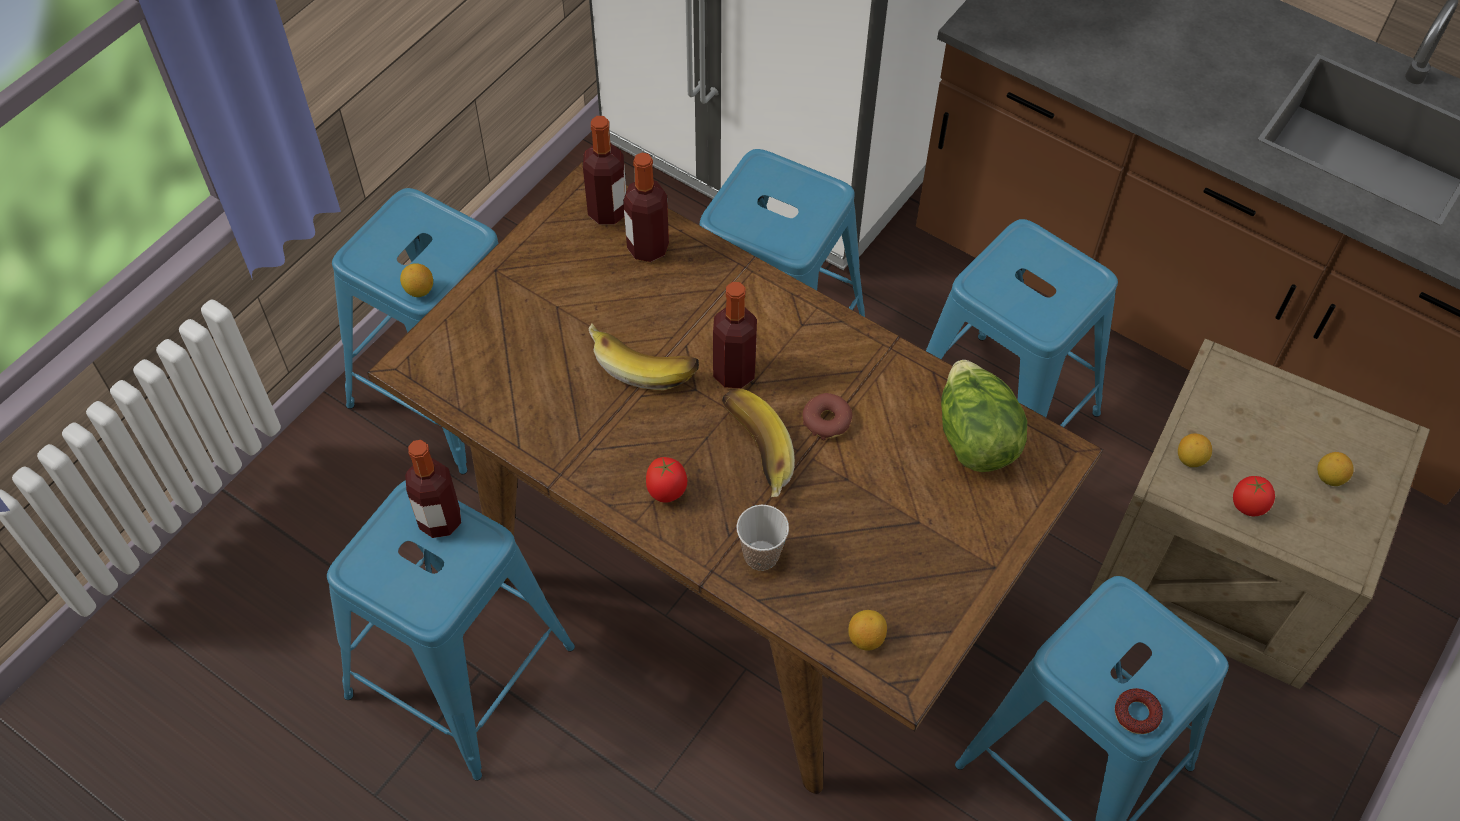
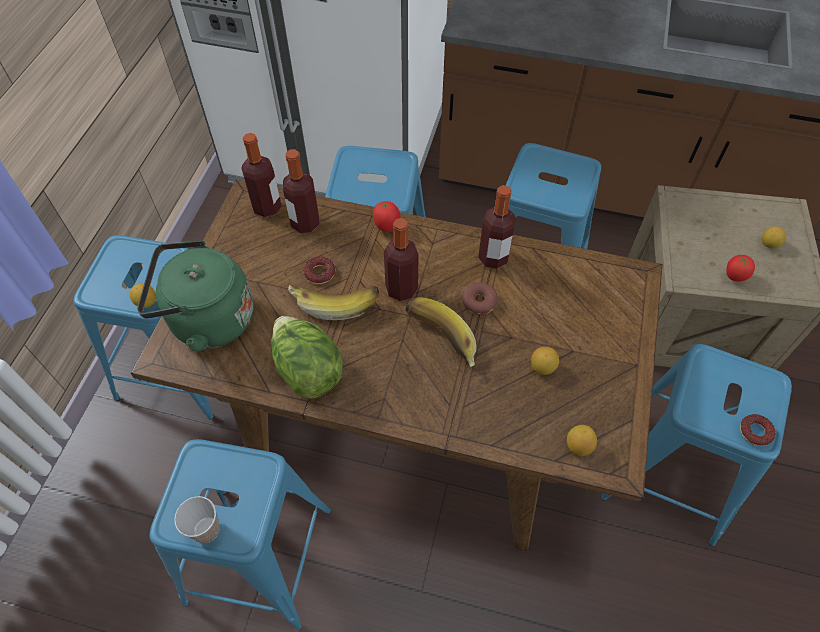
camera: 20 degrees left, 0 degrees up
(440, 520) = (224, 464): bottle -> bottle (493, 258)
(478, 336) = (207, 320): none -> green kettle
(639, 319) = (320, 273): none -> donut
(667, 492) = (392, 388): tomato -> tomato (387, 227)
(761, 555) = (478, 411): cup -> cup (206, 530)
(974, 437) = (580, 282): lettuce -> lettuce (307, 370)
(1190, 459) = (687, 258): lemon -> lemon (542, 367)

